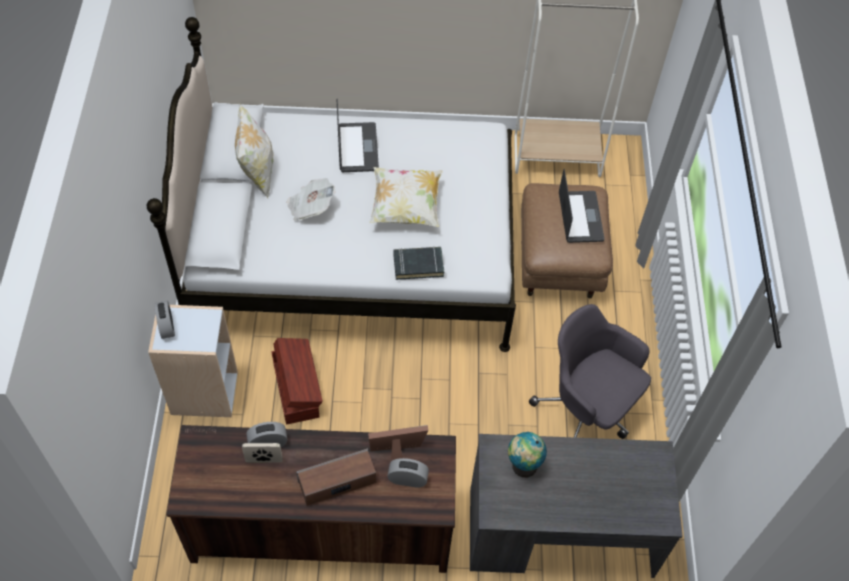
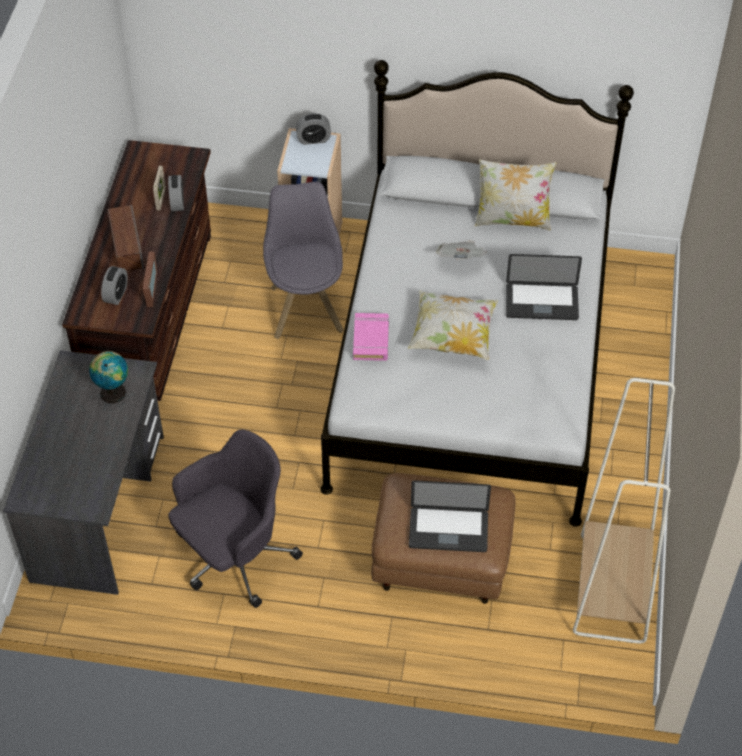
camera: 100 degrees right, 5 degrees down
(297, 388) = (305, 308): brown storage box -> grey chair
(418, 265) = (371, 339): black book -> pink book

